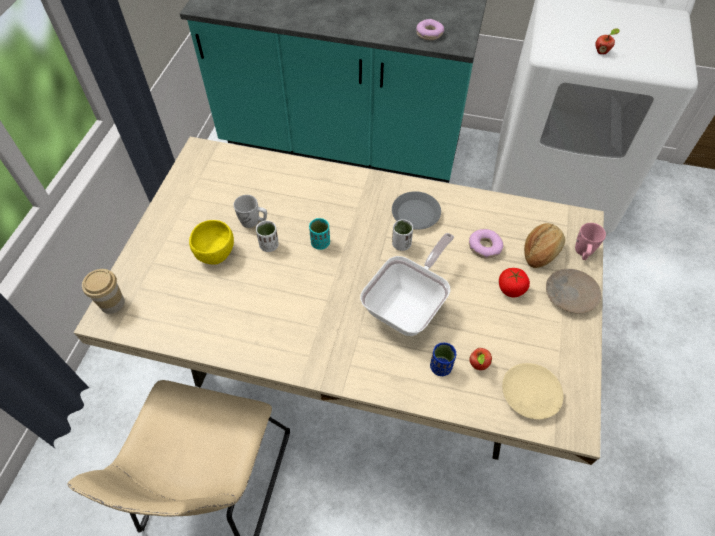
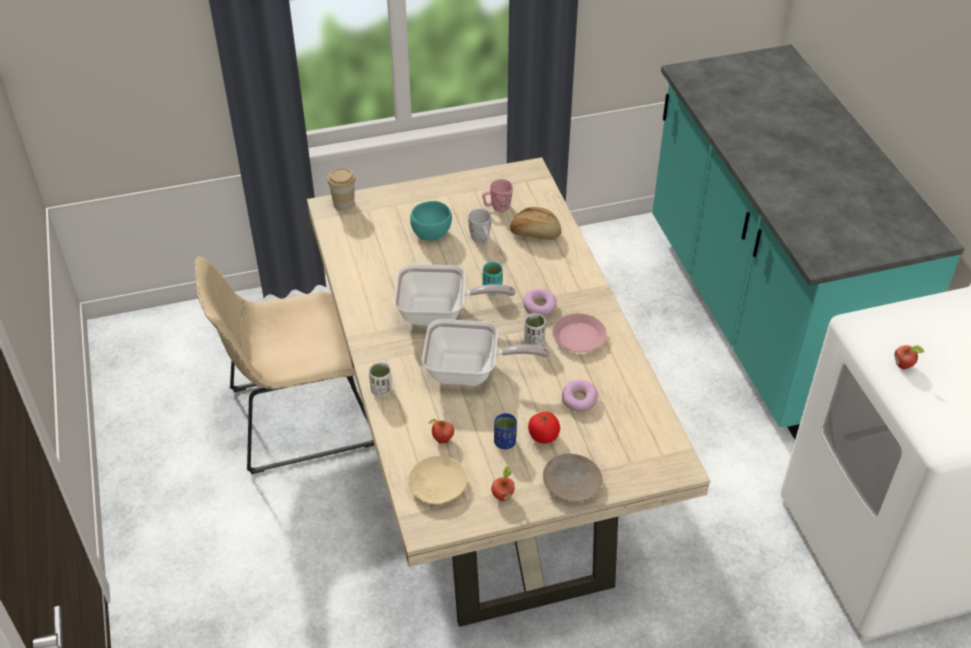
camera: 60 degrees right, 10 degrees down
(214, 253) = (430, 233): yellow bowl -> turquoise bowl
(269, 245) = (464, 260): white cup -> white cup (381, 390)
(322, 294) = (440, 313): none -> frying pan
(415, 214) = (578, 337): grey plate -> pink plate
(429, 34) = (812, 233): donut -> donut (539, 307)
(440, 367) = (423, 415): blue cup -> blue cup (505, 442)
(540, 251) = (608, 444): bread -> bread (535, 233)
(564, 350) = (502, 495): none -> apple
(583, 253) = (635, 478): pink mug -> pink mug (497, 207)

